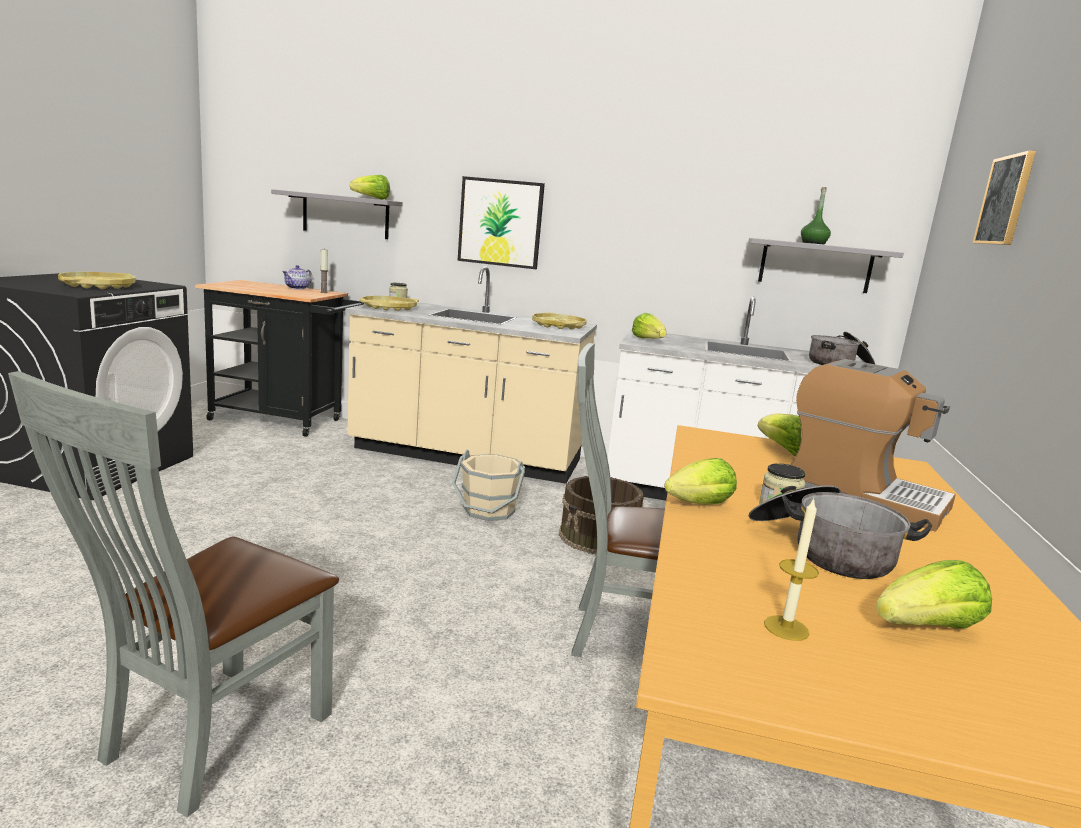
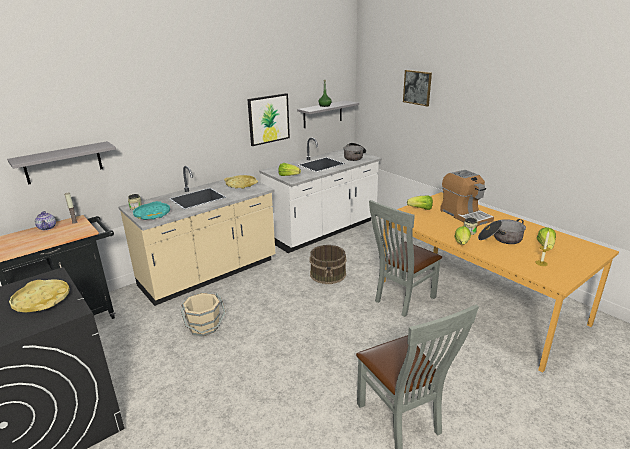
camera: 50 degrees left, 10 degrees up
(372, 198) = (94, 147): lettuce -> none
(389, 307) = (152, 214): yellow tray -> turquoise tray
(488, 510) = (278, 291): beige bucket -> beige bucket (204, 327)
(500, 223) = (177, 136): picture -> picture (268, 119)
(862, 495) = (464, 215): coffee machine -> coffee machine turned 75 degrees clockwise

